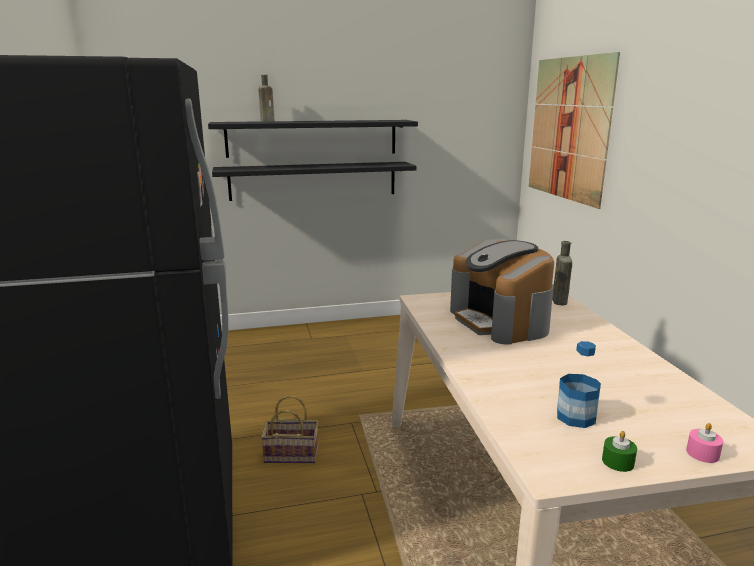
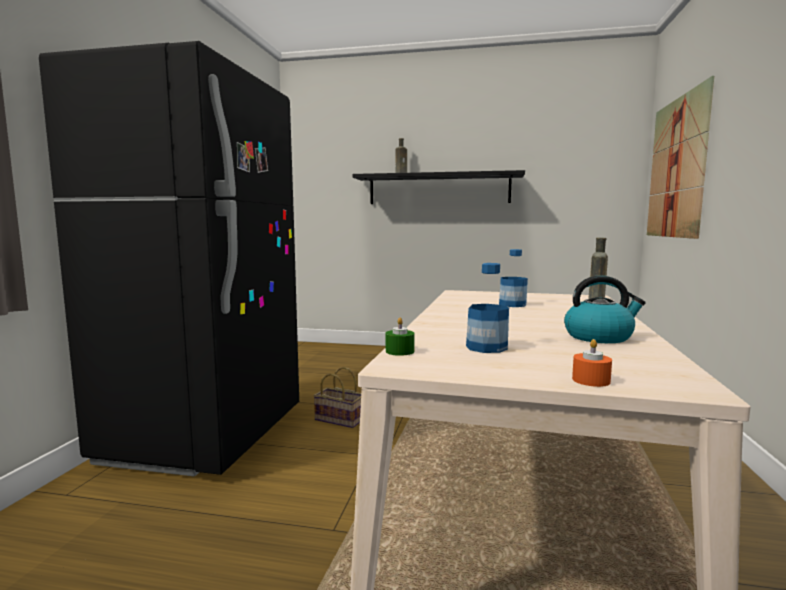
camera: 25 degrees right, 10 degrees down
(313, 180) = (438, 224): black shelf -> none
(500, 321) = (512, 305): coffee machine -> bottle
(618, 462) = (480, 371): green candle -> green candle (399, 351)
(632, 374) = (599, 337): none -> kettle
(702, 453) = (591, 380): pink candle -> orange candle

